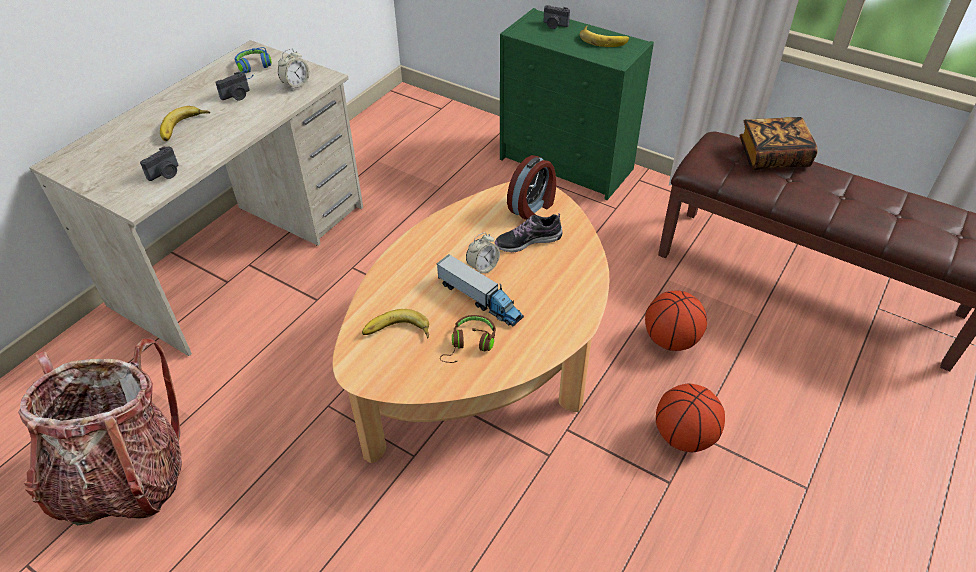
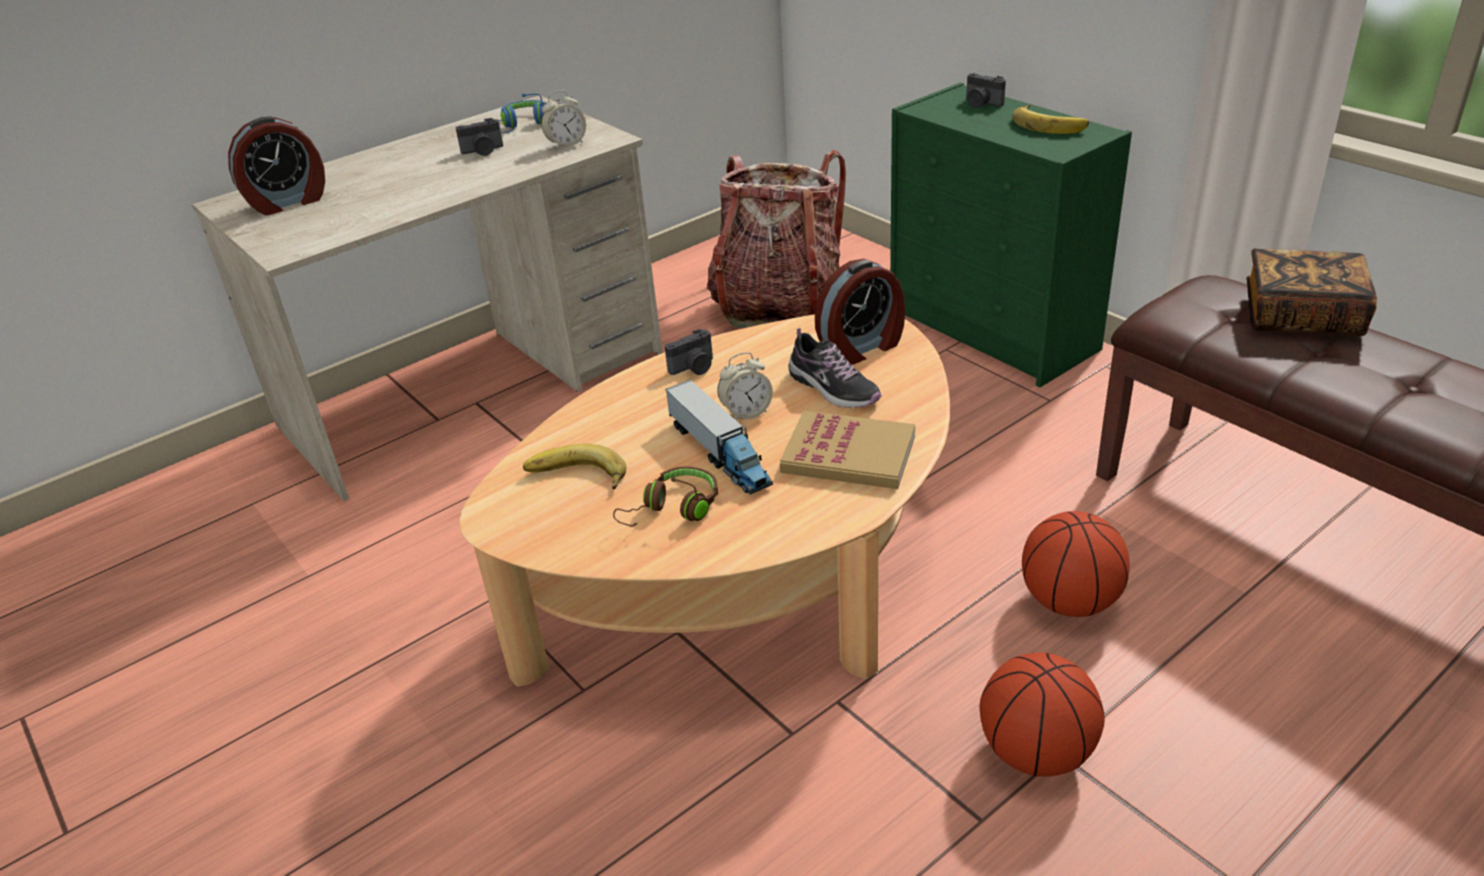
camera: 20 degrees right, 10 degrees down
(110, 157) = (288, 202): none -> alarm clock
(125, 478) = (190, 637): backpack -> backpack (778, 305)
(165, 174) = (341, 225): camera -> camera (694, 368)
(185, 128) = (397, 179): banana -> none
(528, 241) = (833, 388): shoe -> shoe turned 135 degrees counterclockwise
(557, 287) = (848, 455): none -> book

